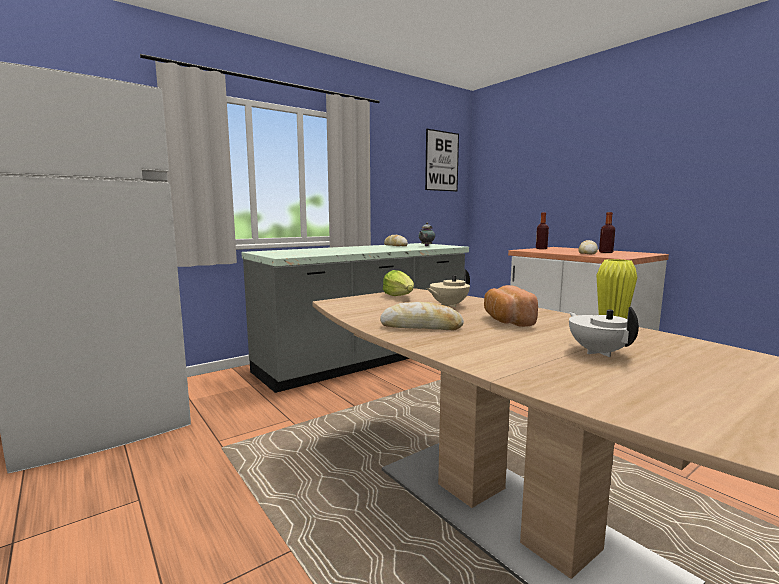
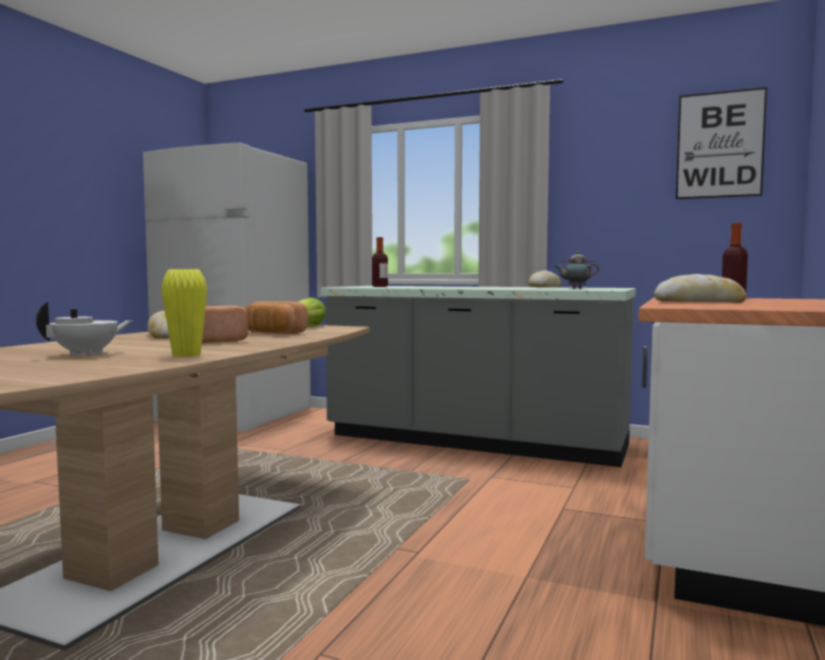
camera: 60 degrees right, 5 degrees down
(448, 305) = (272, 333): beige teapot -> bread
(606, 252) = (765, 304): bottle -> bottle (380, 286)

